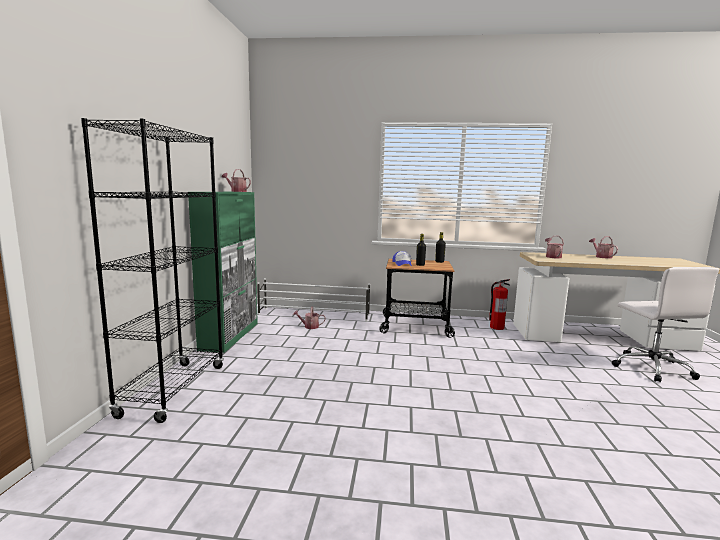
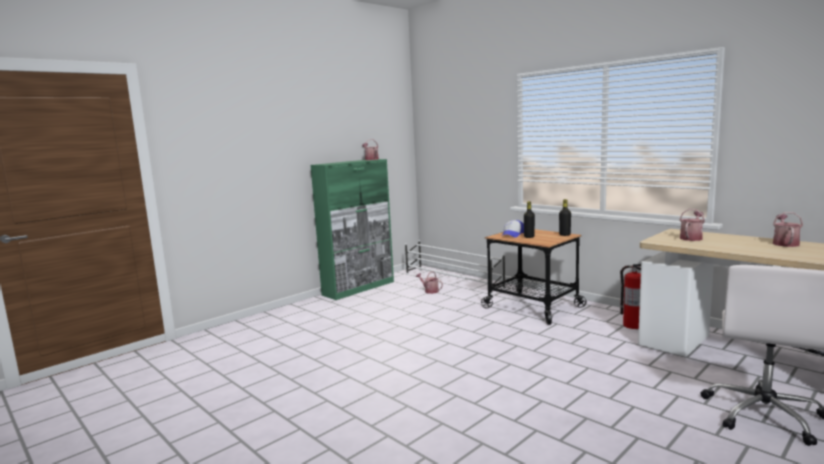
camera: 40 degrees right, 0 degrees up
(174, 390) = (272, 318): black bookcase -> none

